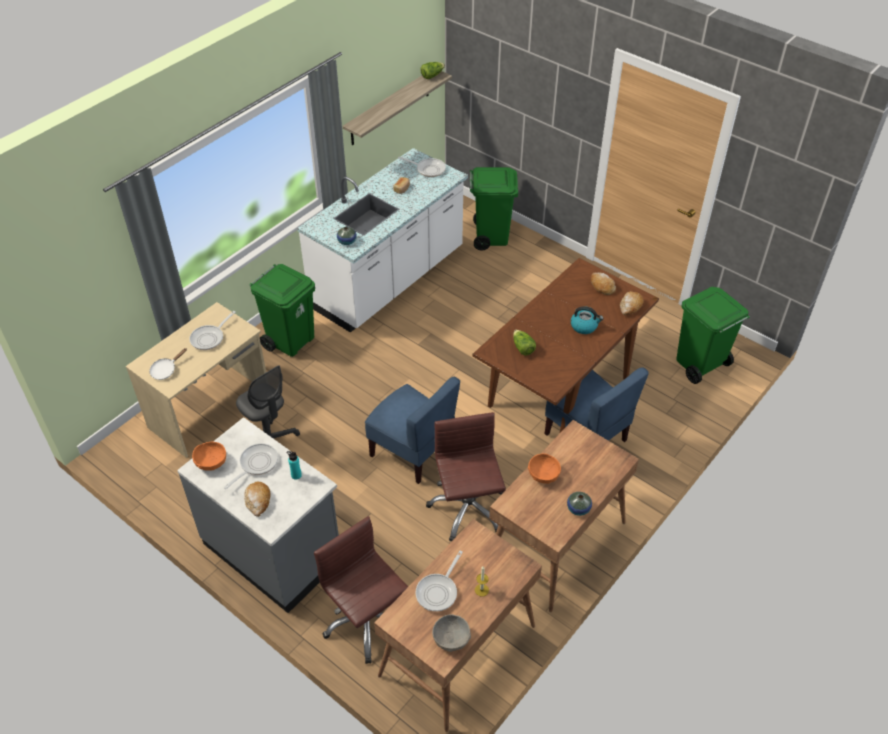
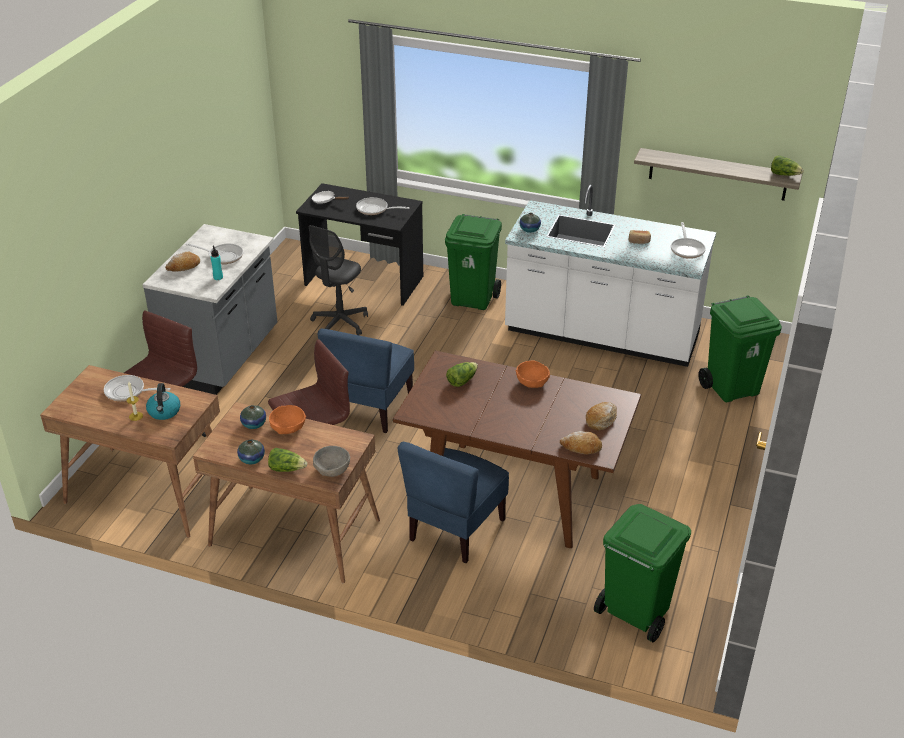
camera: 70 degrees right, 10 degrees down
(211, 409) = (364, 281): beige desk -> black desk
(211, 462) = (217, 236): orange bowl -> orange bowl (532, 382)
(451, 639) = (79, 409): grey bowl -> grey bowl (332, 469)
(529, 498) = (254, 424): none -> vase
(584, 326) = (523, 418): kettle -> kettle (164, 412)
(599, 486) = (287, 469): none -> lettuce

